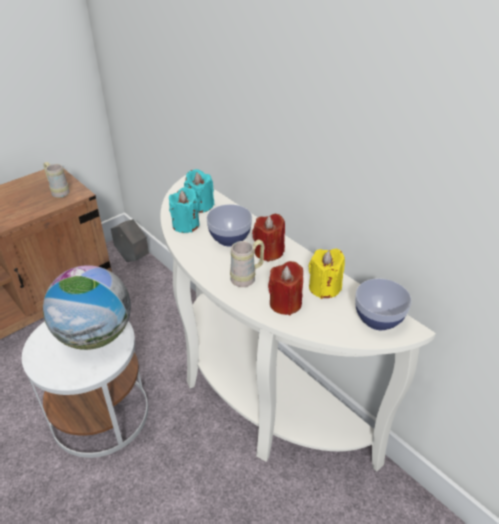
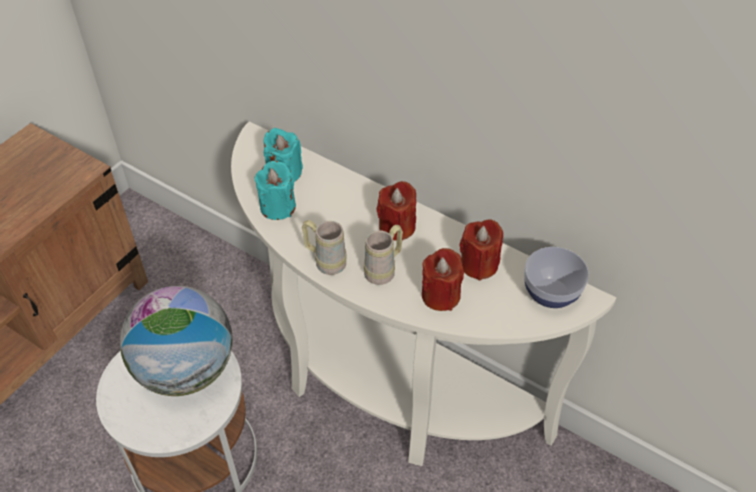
camera: 15 degrees left, 10 degrees up
(58, 192) = (54, 171): beige mug -> beige mug (325, 261)
(132, 258) = (152, 226): grey planter -> none
(229, 238) = (342, 217): bowl -> none
(324, 288) = (479, 264): yellow candle -> red candle

